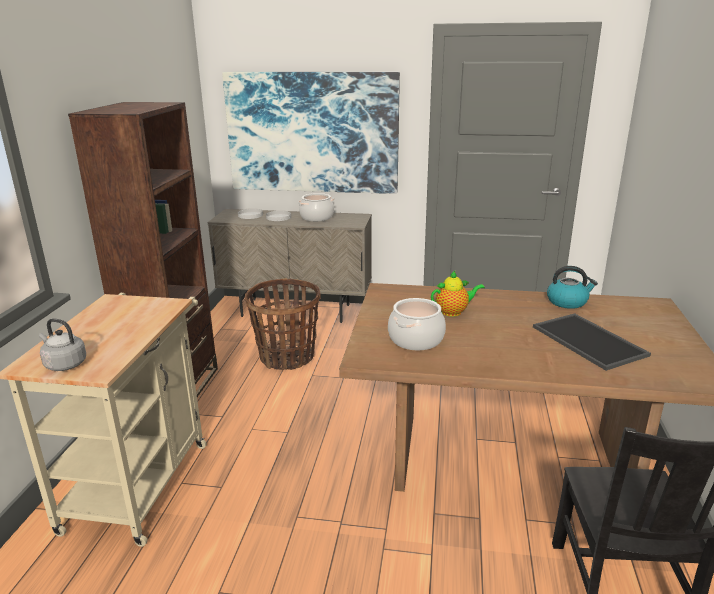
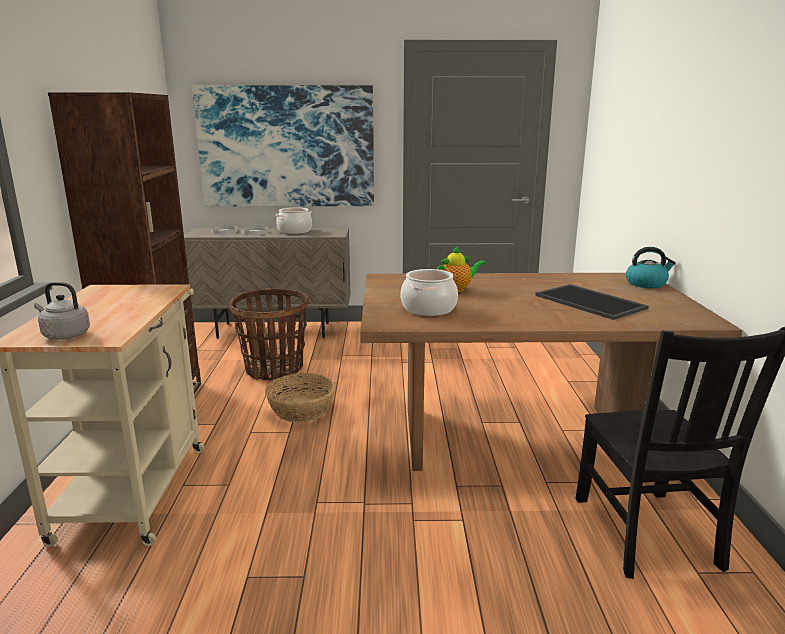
camera: 10 degrees left, 5 degrees down
(304, 407) = (302, 410): none -> basket
(567, 302) = (559, 278): kettle -> kettle (646, 284)

